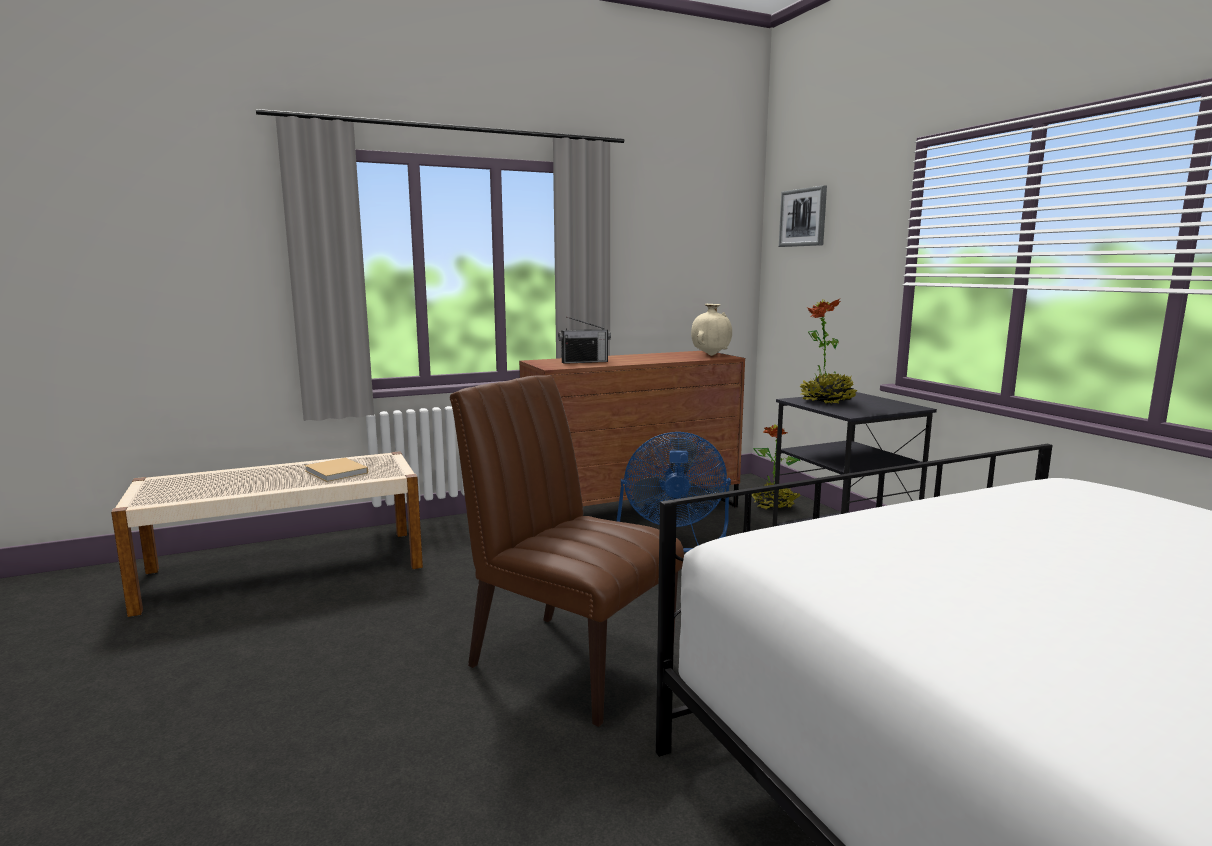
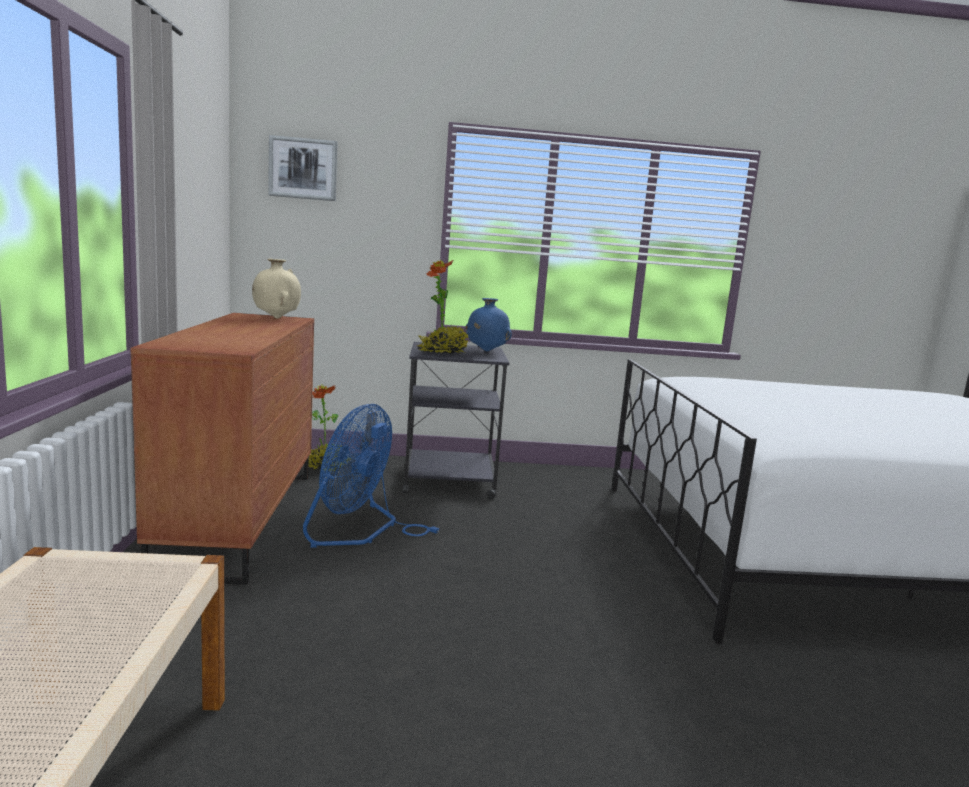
camera: 70 degrees left, 0 degrees up
(337, 472) = (84, 616): beige book -> none
(571, 665) = (572, 647): brown chair -> none
(584, 362) = (223, 339): radio -> none
(887, 408) = (486, 351): none -> blue vase

